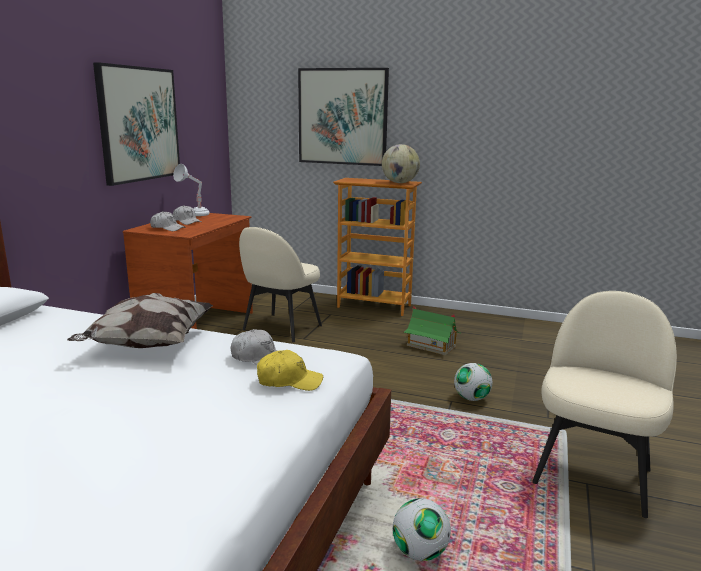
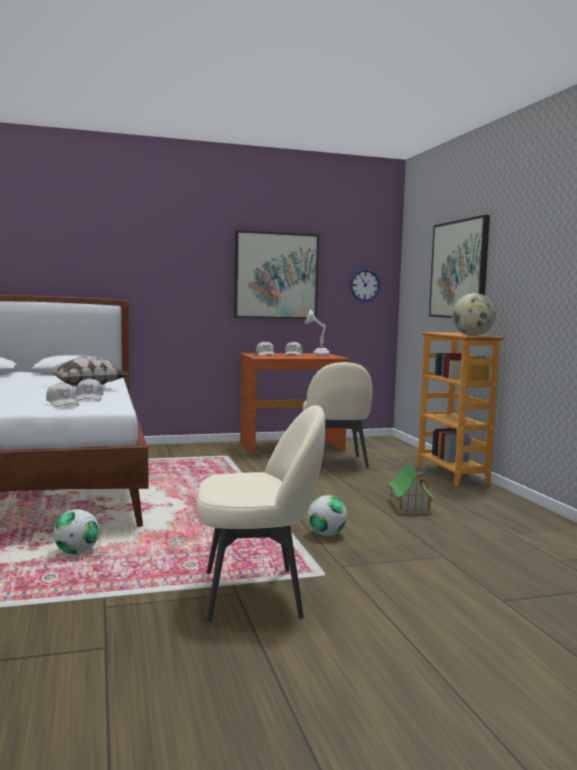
camera: 55 degrees right, 10 degrees down
(207, 129) = (364, 285): none -> wall clock
(281, 328) = (334, 462): beige chair -> beige chair turned 90 degrees counterclockwise
(289, 381) = (62, 404): yellow cap -> white cap

